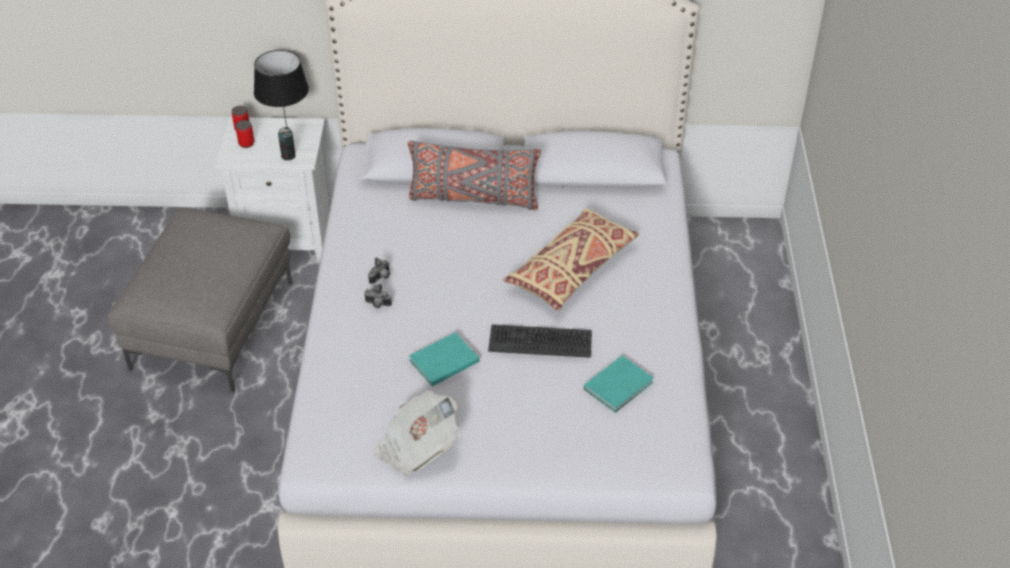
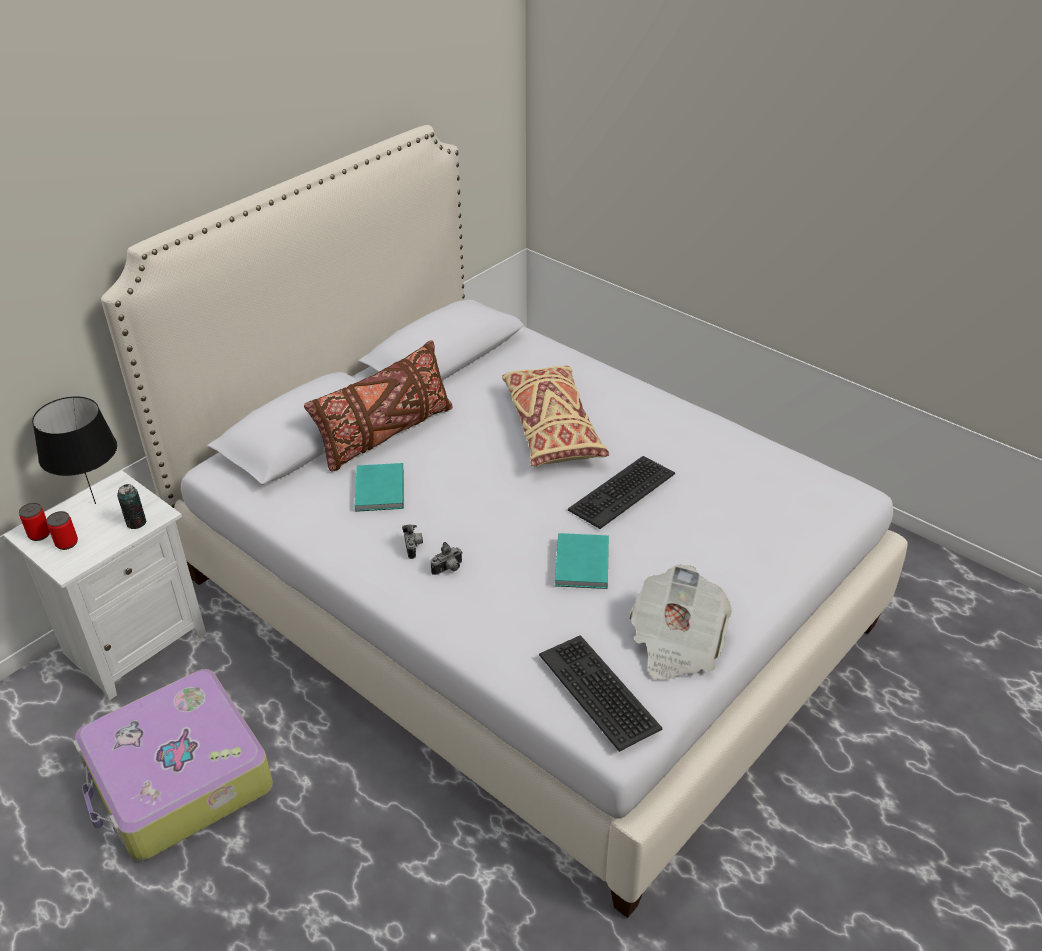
camera: 50 degrees left, 5 degrees down
(214, 327) = (178, 779): grey ottoman -> suitcase
(337, 432) = (599, 691): none -> keyboard
(473, 198) = (385, 435): grey pillow -> brown pillow
(620, 385) = (723, 476): turquoise book -> turquoise book (381, 488)

